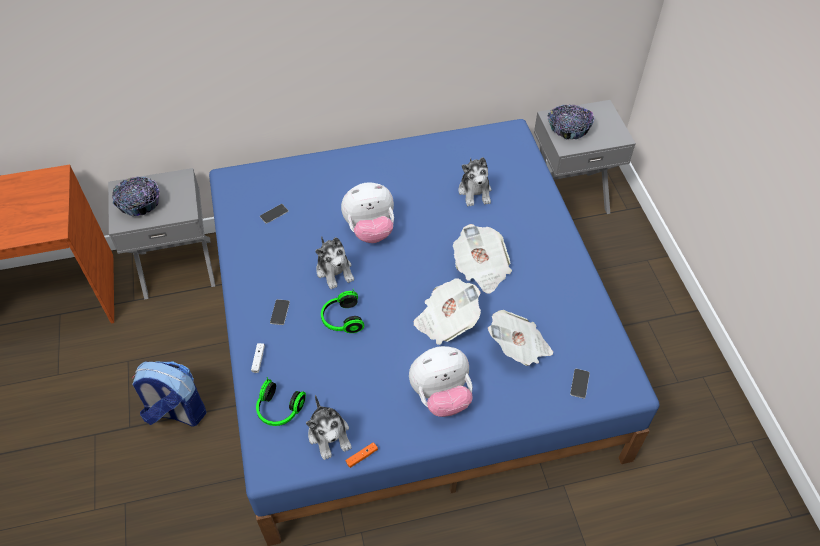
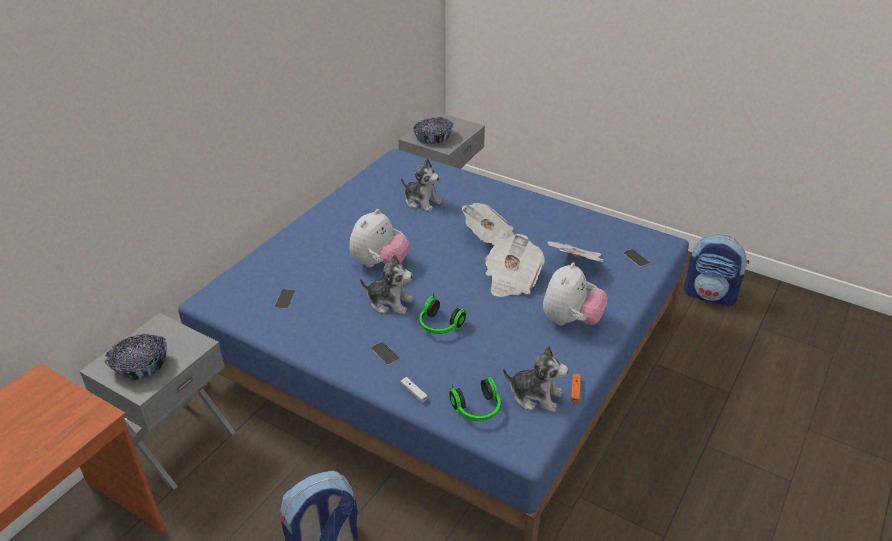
camera: 45 degrees left, 15 degrees down
(708, 467) = (710, 295): none -> backpack

